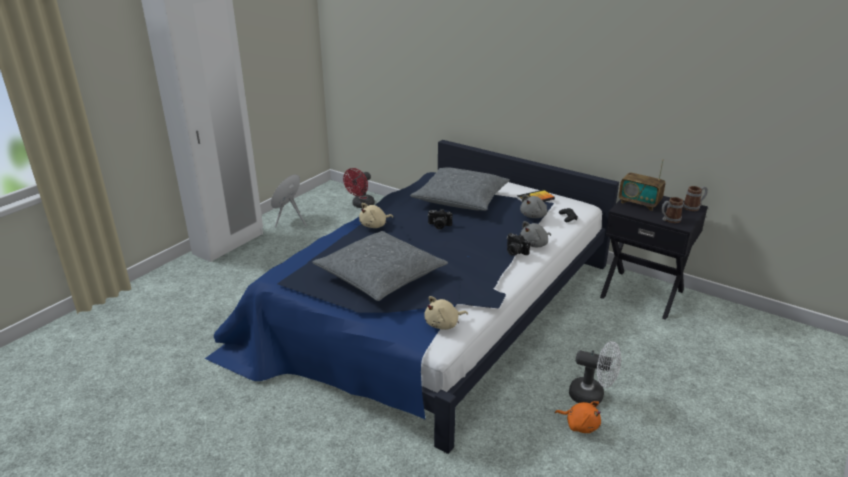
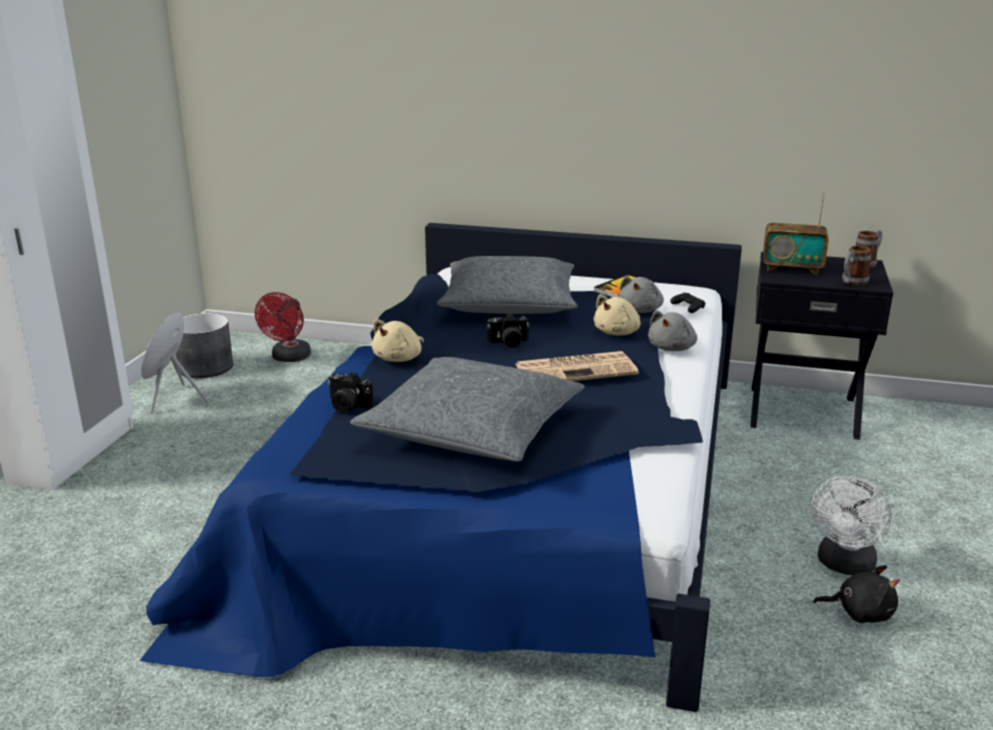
camera: 20 degrees left, 5 degrees down
(315, 204) = (205, 367): none -> grey planter
(443, 324) = (634, 483): beige plush toy -> beige plush toy (618, 332)
(463, 249) = (577, 369): none -> newspaper
(515, 252) = (657, 361): camera -> camera (347, 406)
(580, 425) = (860, 612): orange plush toy -> black plush toy
(592, 396) = (844, 565): white fan -> white fan turned 120 degrees clockwise

